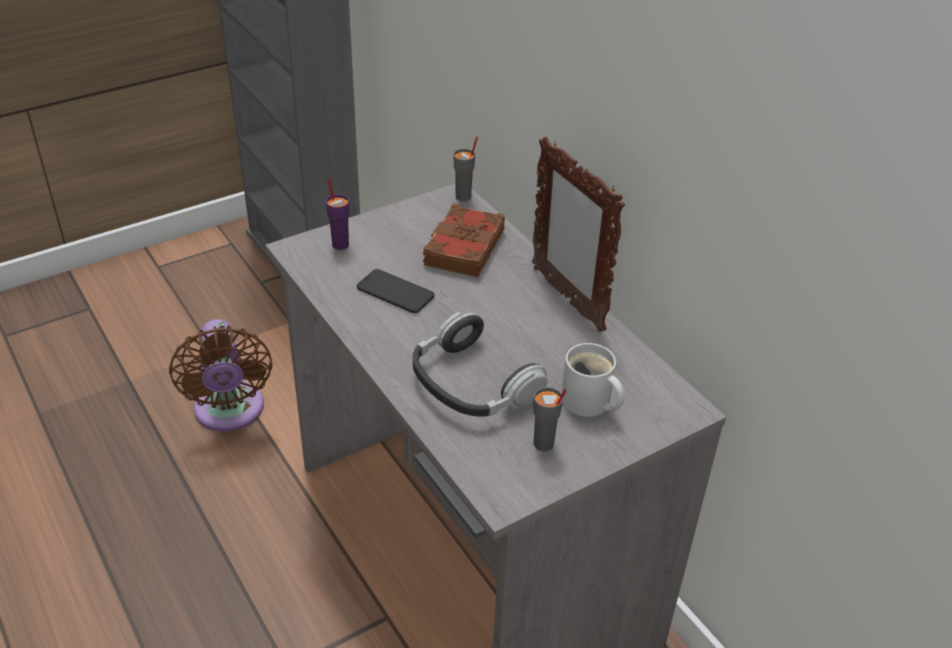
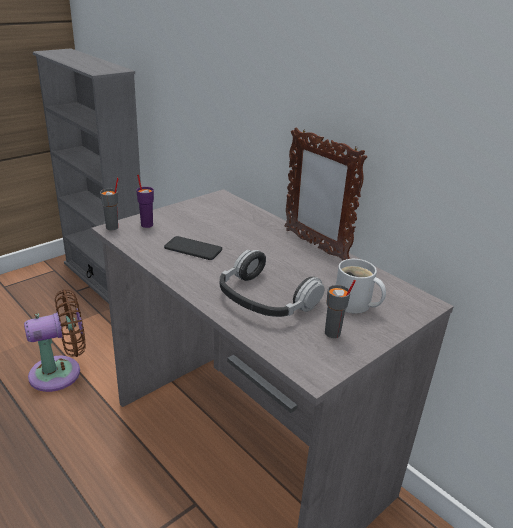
camera: 10 degrees left, 10 degrees down
(229, 412) = (61, 372): brown fan -> brown fan turned 90 degrees counterclockwise
(463, 247) = (234, 222): brown book -> none
(464, 197) = (226, 196): grey cup -> grey cup (112, 227)

